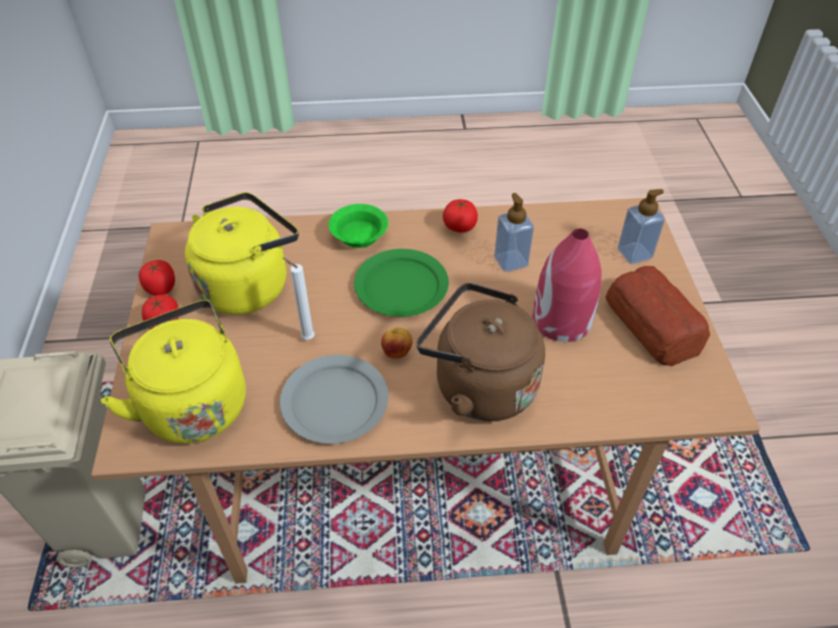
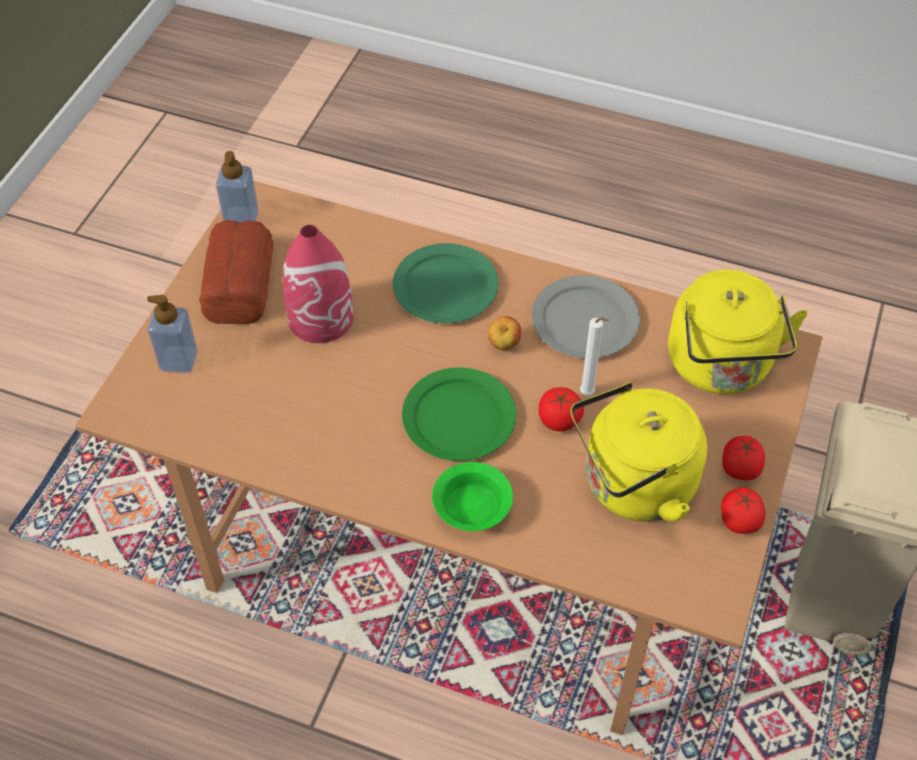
camera: 155 degrees left, 5 degrees up
(459, 227) = (342, 473): tomato -> tomato (559, 420)
(478, 385) = (445, 288): brown kettle -> green plate
(510, 261) = (319, 402): soap dispenser -> soap dispenser (241, 218)

